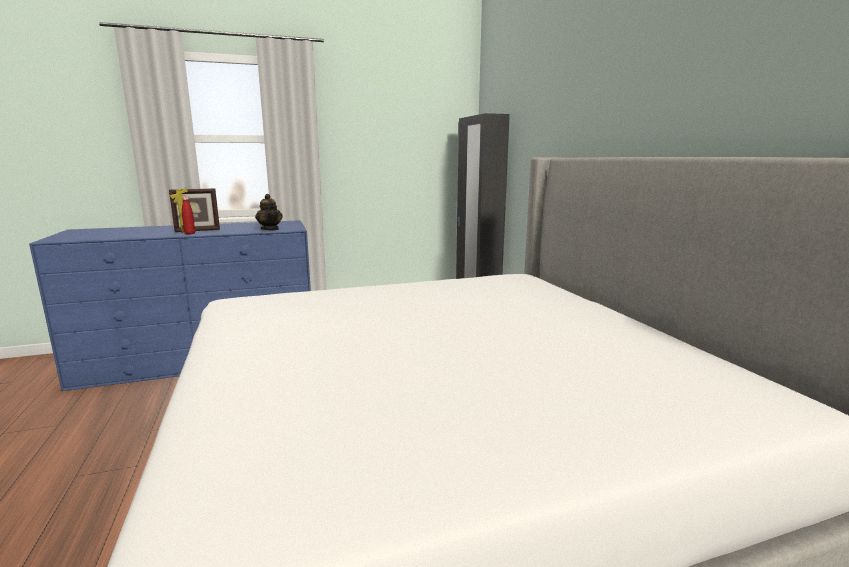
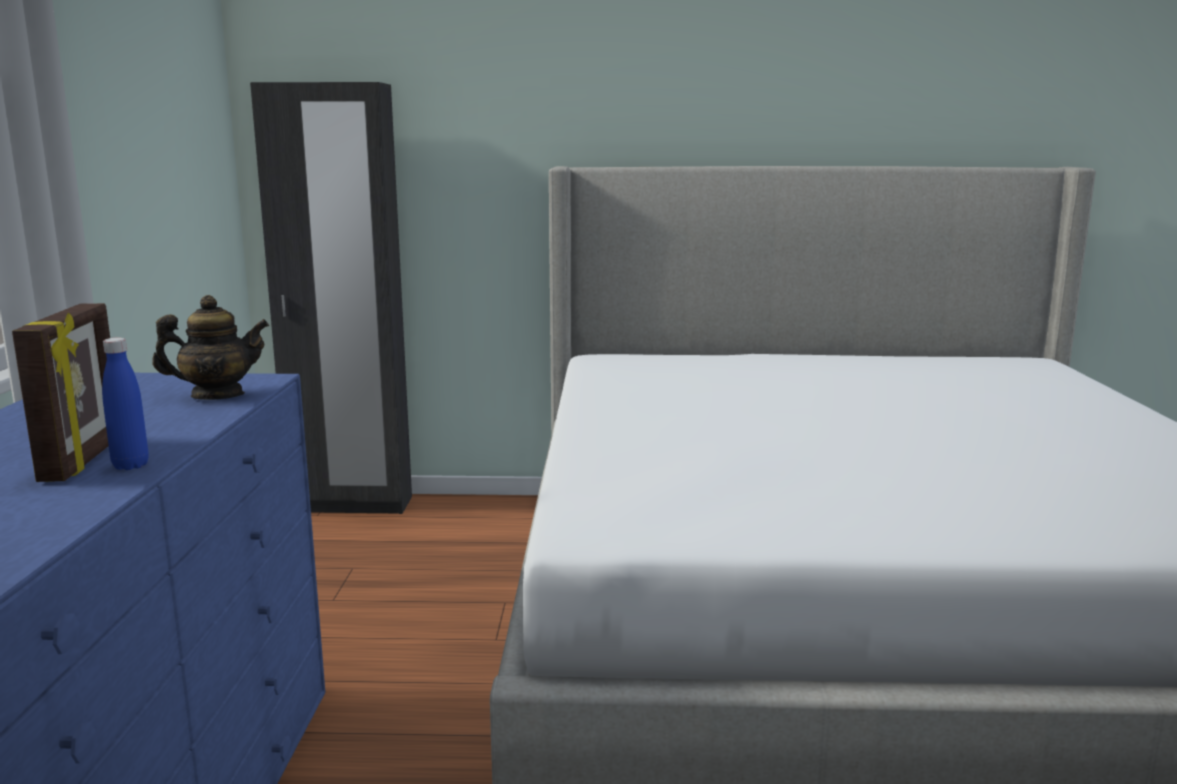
camera: 70 degrees left, 0 degrees up
(190, 233) = (130, 465): red bottle -> blue bottle

